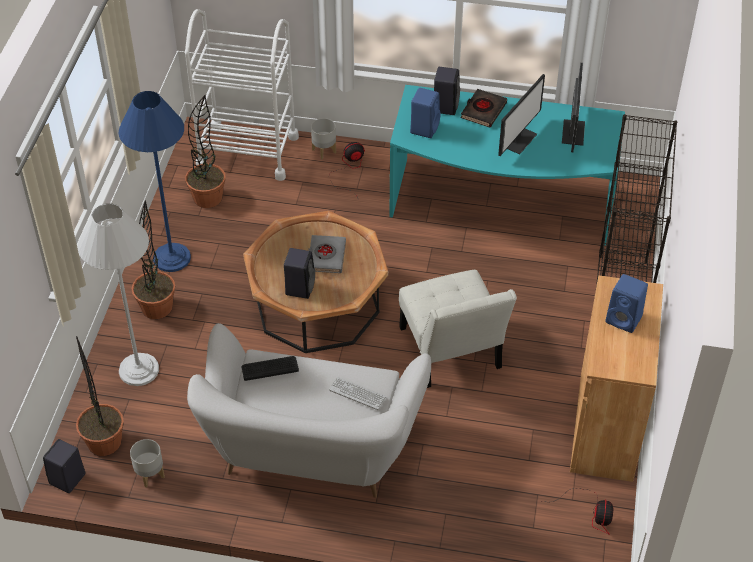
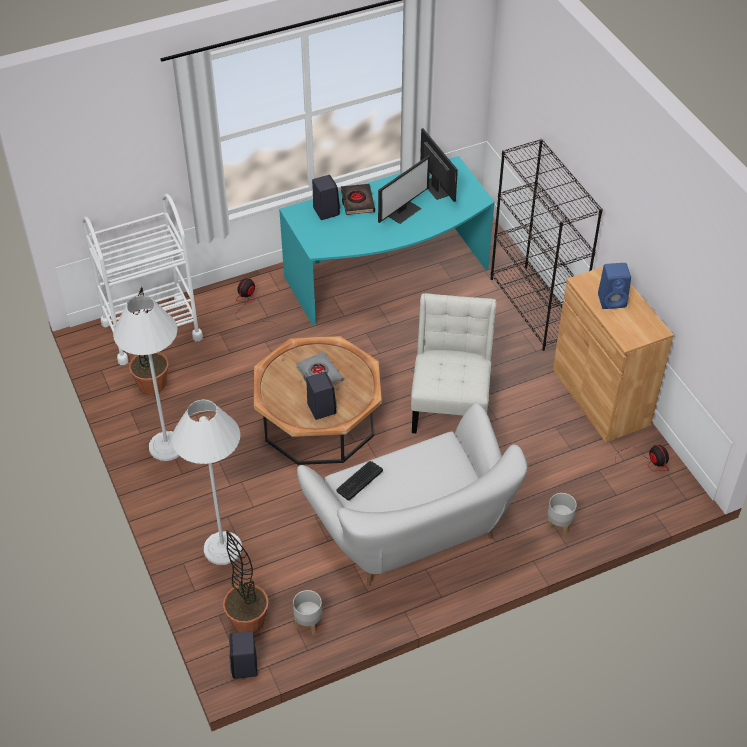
camera: 35 degrees left, 0 degrees up
(157, 307) = (191, 492): potted plant -> none
(172, 258) = (166, 446): blue floor lamp -> white floor lamp
(323, 151) = (214, 300): grey planter -> grey planter (558, 525)
(357, 394) = (441, 463): keyboard -> none
(424, 127) = (325, 235): blue speaker -> none
(451, 353) = (451, 403): white chair -> white chair turned 120 degrees counterclockwise
(518, 139) = (403, 211): monitor -> monitor turned 45 degrees clockwise

